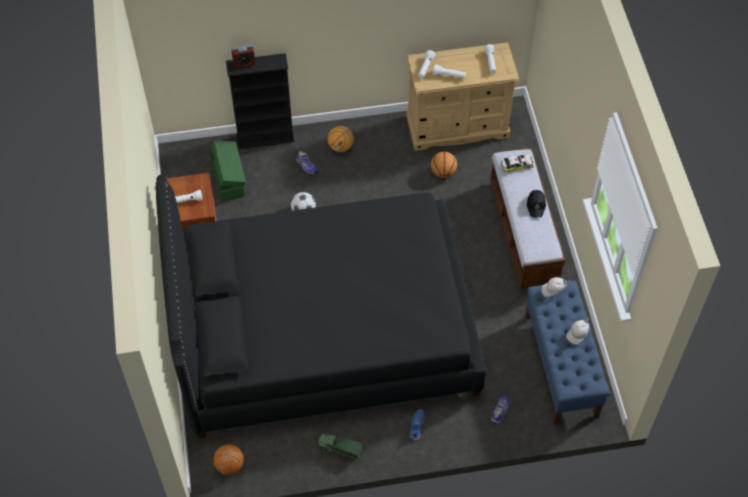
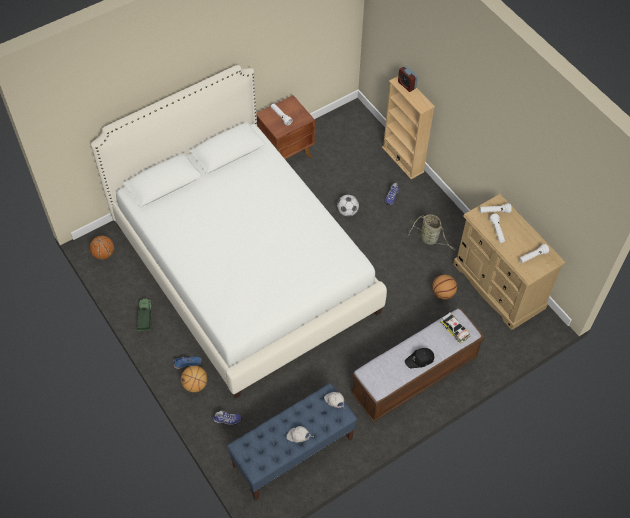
camera: 65 degrees right, 0 degrees up
(228, 178) = (351, 152): green storage box -> none
(265, 138) = (403, 159): black bookcase -> beige bookcase
(323, 330) = (245, 267): black bed -> white bed
(341, 147) = (425, 212): basketball -> basketball (195, 384)
(376, 156) = (430, 239): none -> basket

